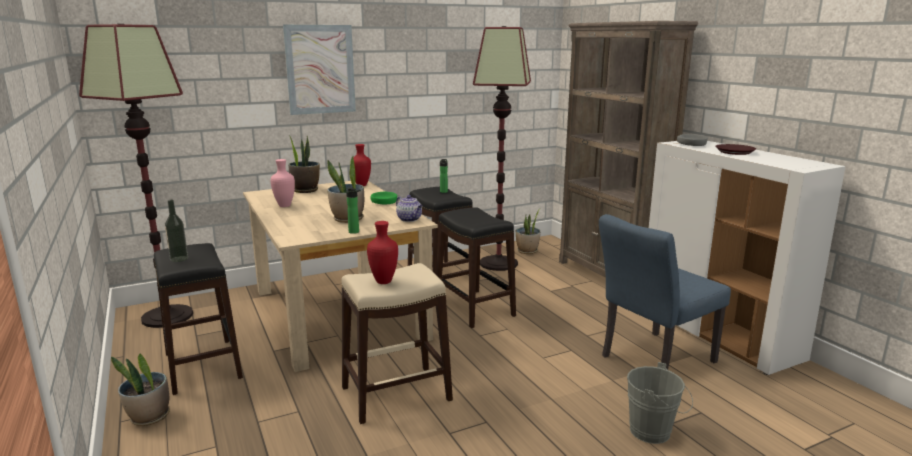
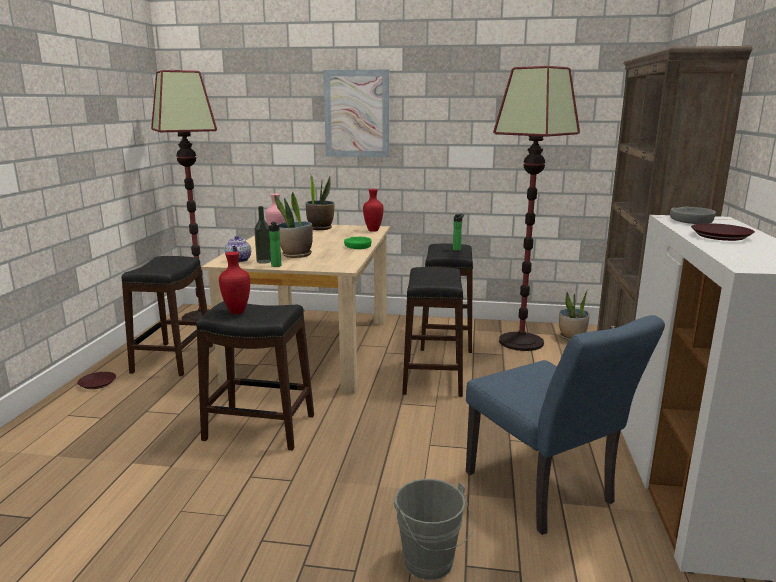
camera: 35 degrees right, 0 degrees up
(149, 417) = (98, 383): potted plant -> brown plate
(179, 259) = (155, 264): bottle -> bottle (264, 261)
(397, 394) = (260, 428): beige stool -> black stool
(410, 219) = (342, 264): teapot -> teapot (239, 260)
(652, 361) = (545, 493): blue chair -> blue chair turned 120 degrees counterclockwise

